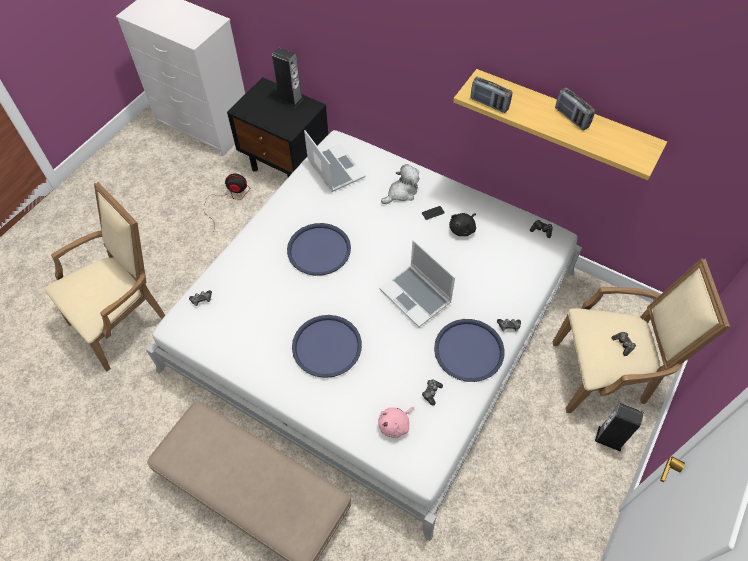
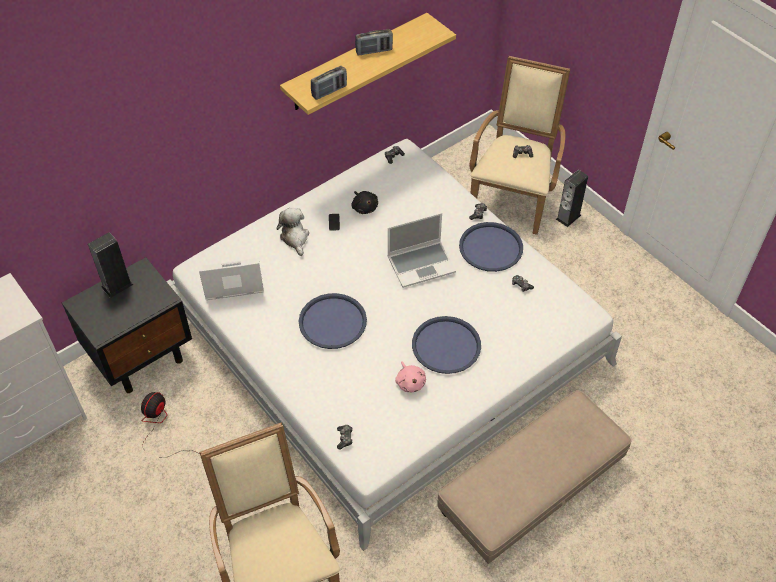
camera: 70 degrees left, 5 degrees down
(395, 424) = (542, 319): pink plush toy -> pink plush toy (410, 382)

